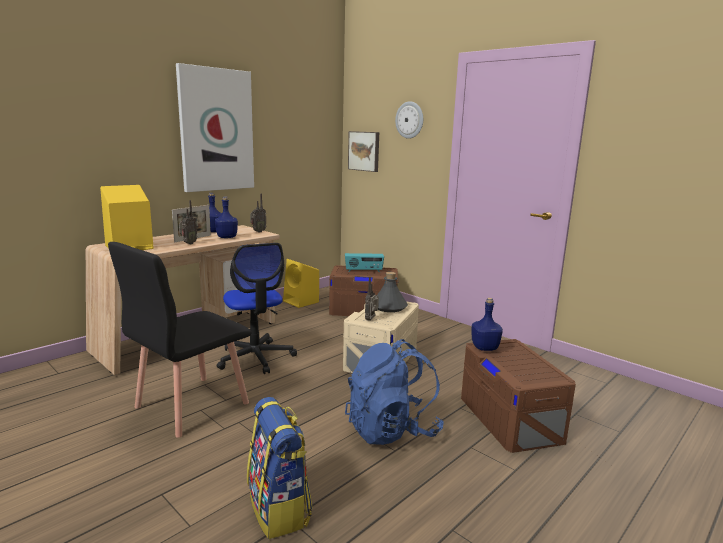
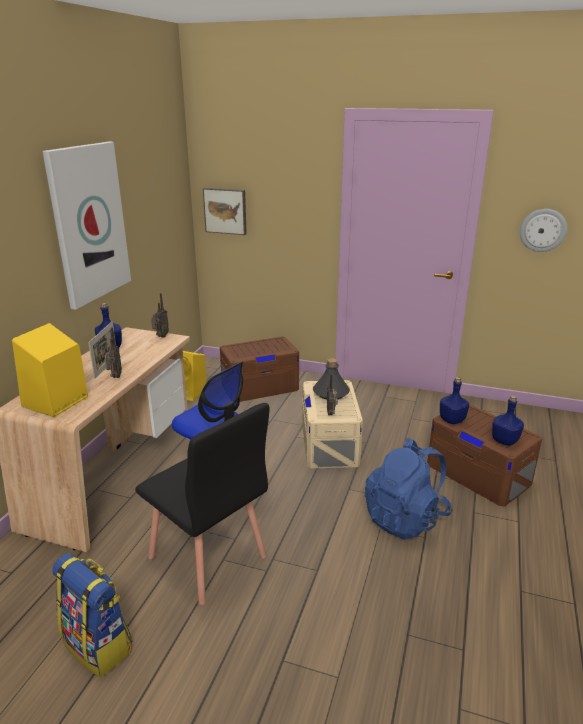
camera: 25 degrees left, 10 degrees up
(190, 405) = (207, 558): black chair -> black chair turned 60 degrees counterclockwise
(227, 237) = (141, 355): blue bottle -> blue bottle (505, 441)
(280, 509) = (391, 628): backpack -> backpack (99, 645)
(363, 271) = (257, 347): radio -> none
(409, 120) = (285, 178): wall clock -> wall clock (543, 230)

